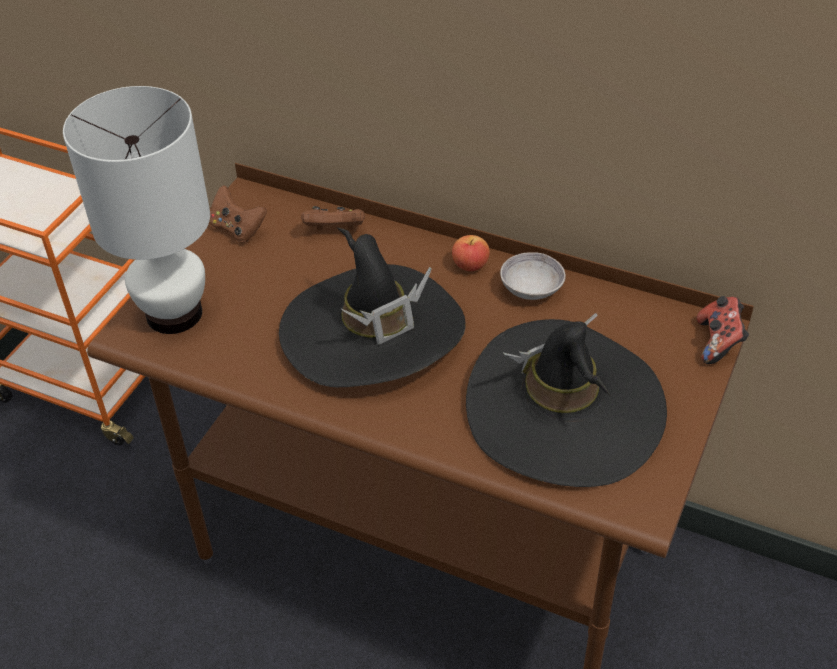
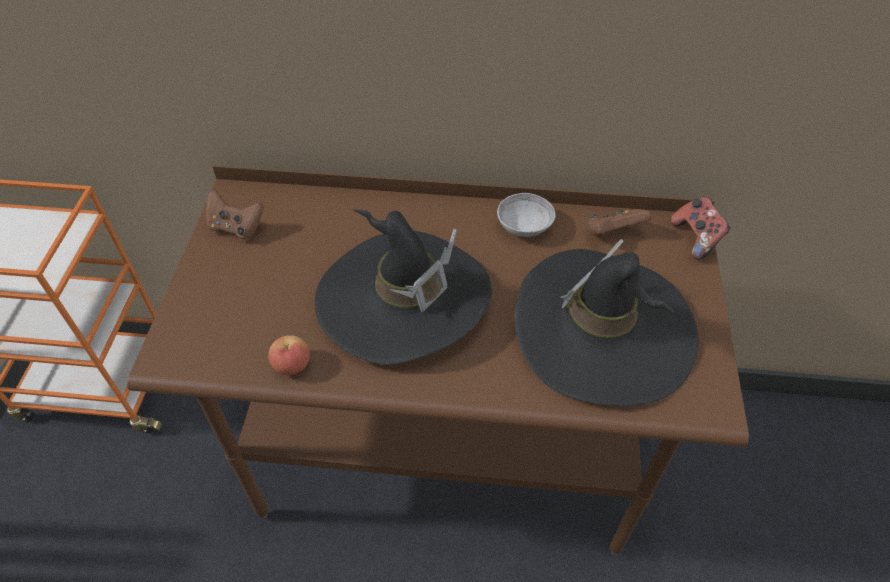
camera: 20 degrees left, 5 degrees up
(175, 314) = (207, 326): white table lamp -> none
(335, 231) = (329, 210): brown game controller -> brown game controller (612, 233)
(470, 265) = (462, 216): apple -> apple (292, 365)

